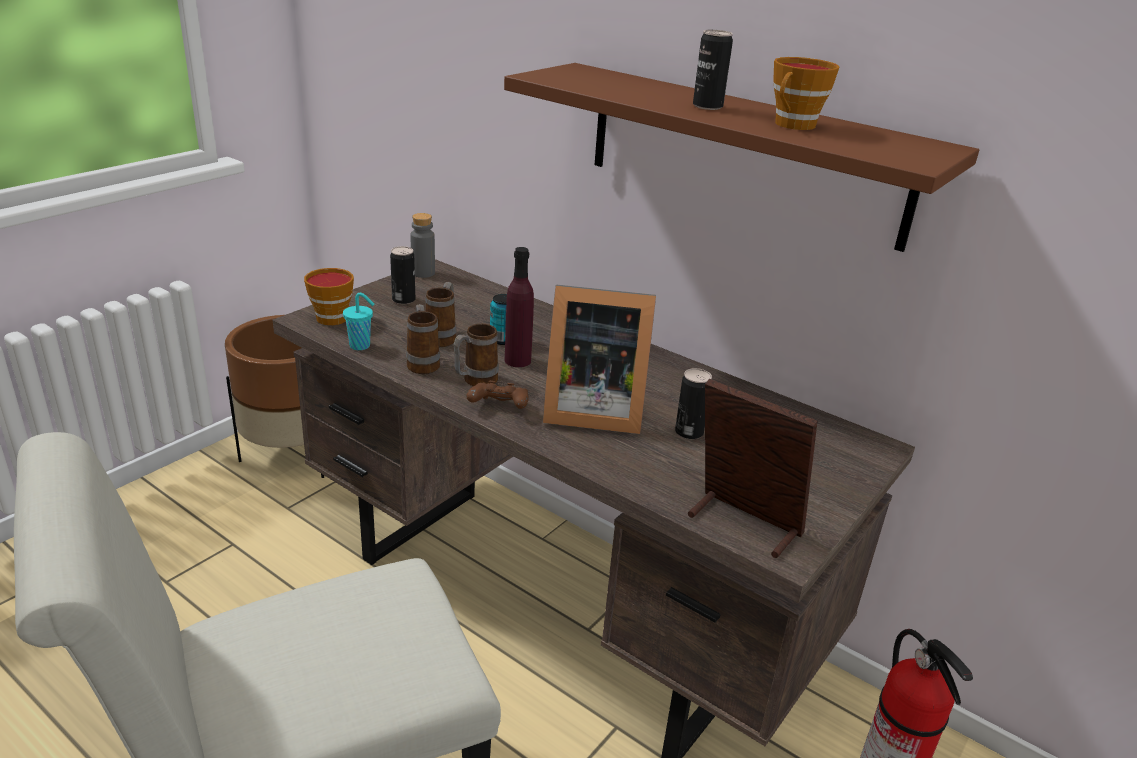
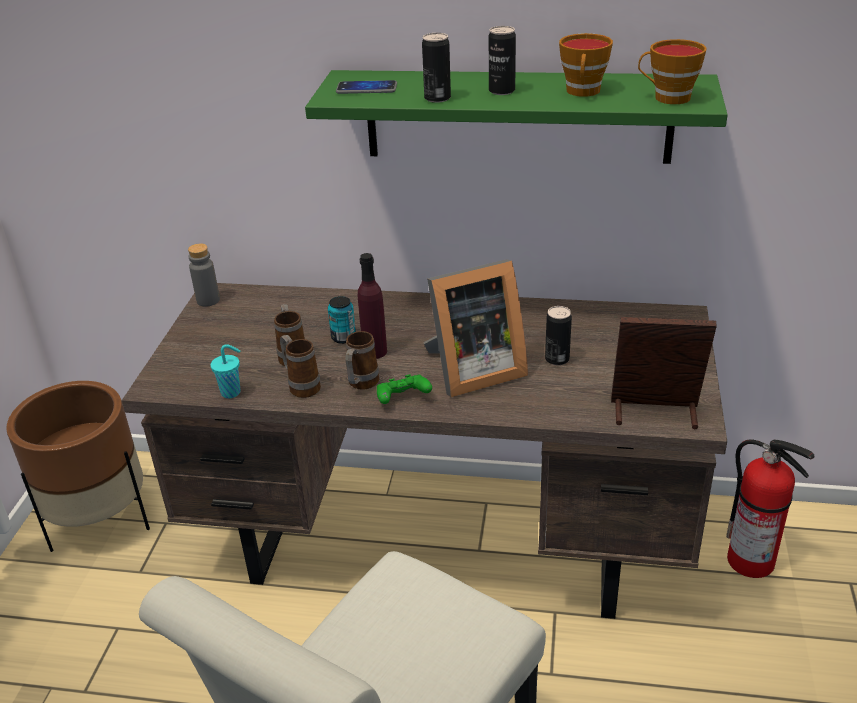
camera: 25 degrees left, 5 degrees up
(328, 317) = (172, 377): cup -> cup (667, 98)
(403, 300) = (220, 333): can -> can (437, 98)
(499, 407) = (402, 399): brown game controller -> green game controller
(580, 78) = (366, 89): none -> phone
(743, 153) = (517, 116): brown shelf -> green shelf

